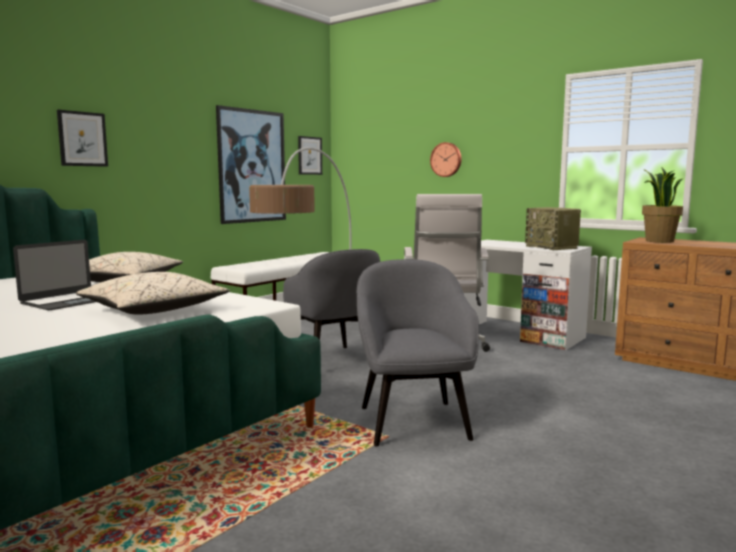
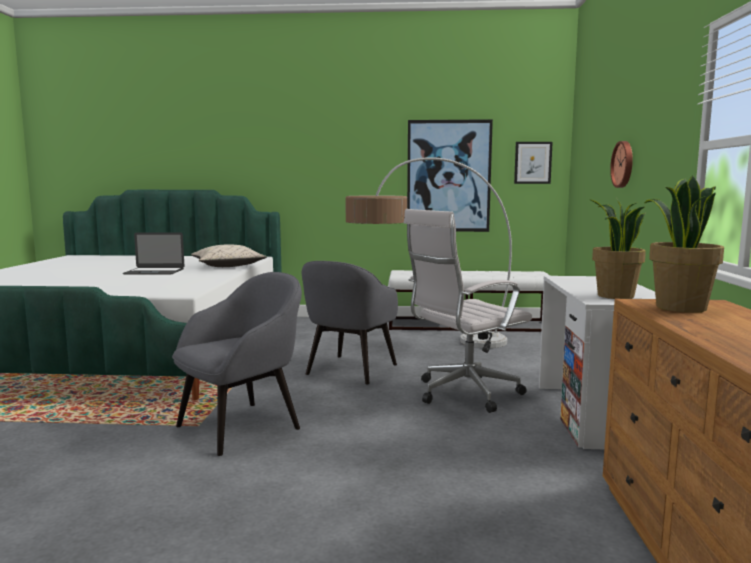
camera: 55 degrees right, 0 degrees up
(82, 139) = (283, 159): picture -> none
(153, 310) = (141, 283): beige pillow -> none
(552, 247) = (614, 296): radio -> potted plant

